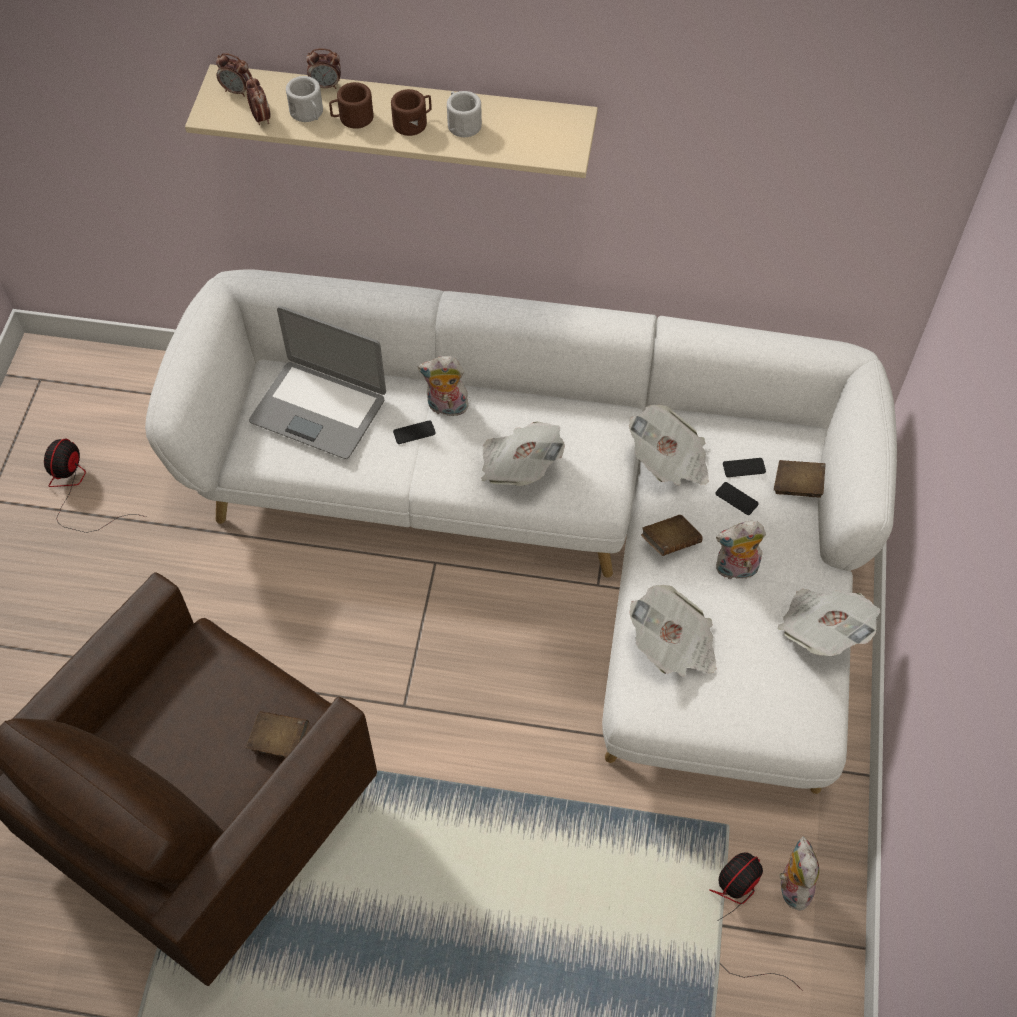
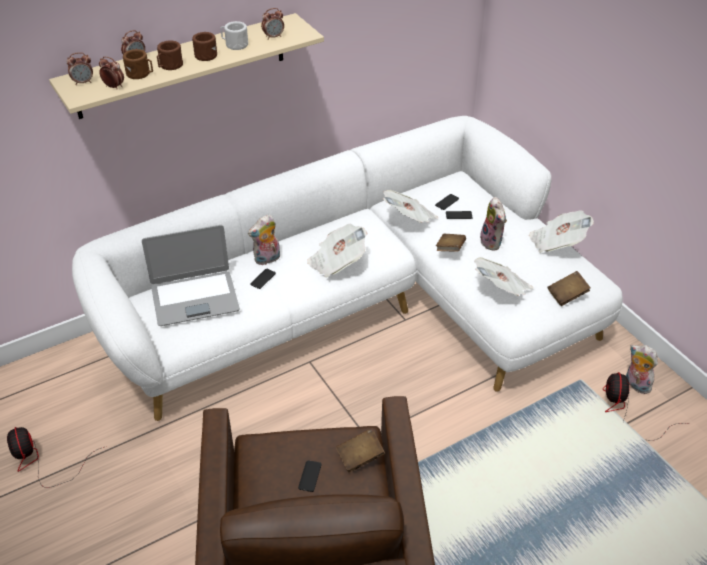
camera: 40 degrees left, 15 degrees down
(211, 723) = (310, 476): none -> phone
(308, 113) = (140, 74): white mug -> brown mug
(522, 137) = (273, 37): none -> alarm clock
(735, 570) = (493, 242): plush toy -> plush toy turned 60 degrees counterclockwise
(799, 486) = (479, 195): brown book -> brown book (567, 295)

